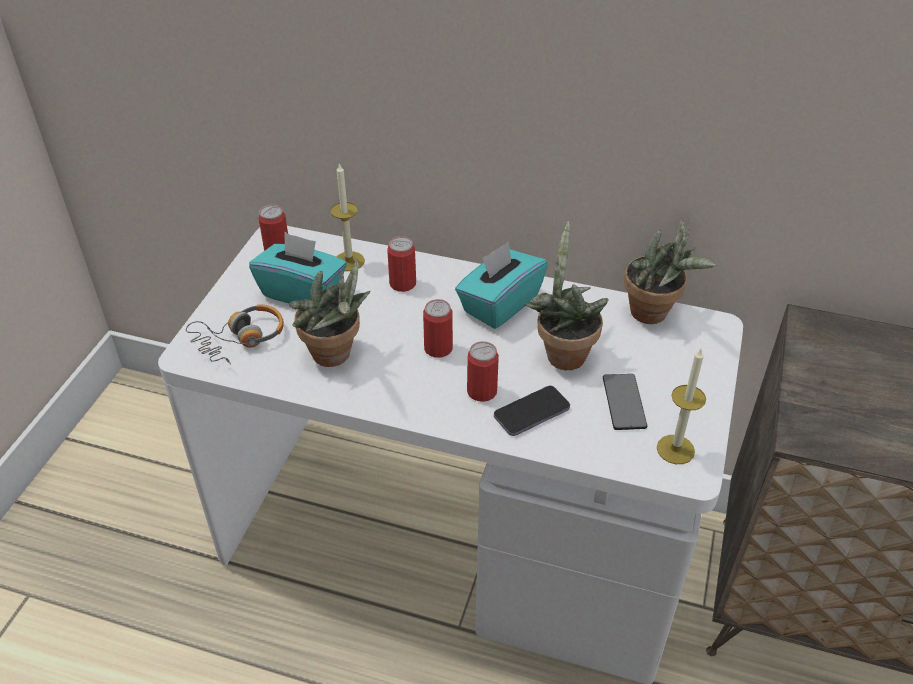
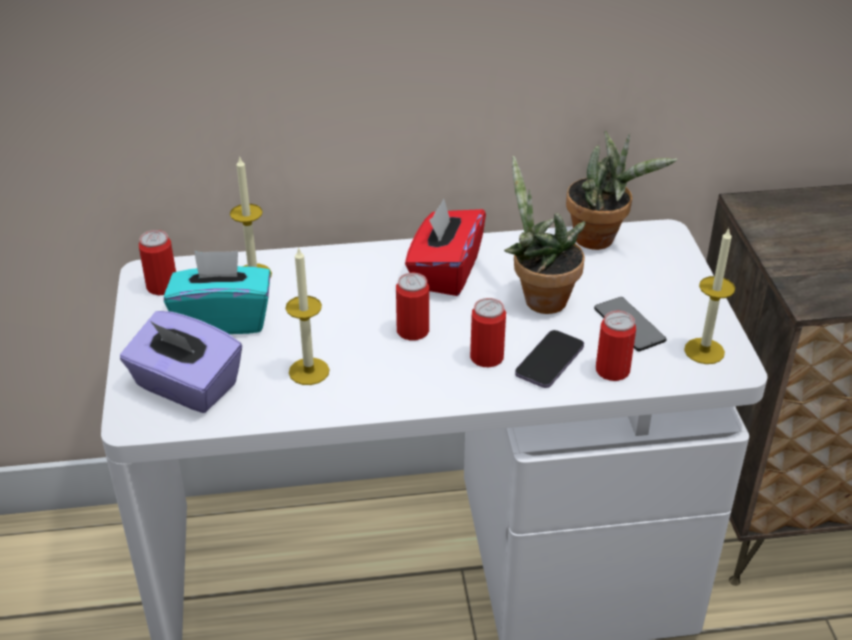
camera: 25 degrees left, 5 degrees down
(240, 339) = (186, 387): headphones -> purple tissue box
(336, 356) = (309, 371): potted plant -> candle
(403, 284) = (329, 280): can -> can (612, 370)
(499, 304) = (445, 272): turquoise tissue box -> red tissue box

